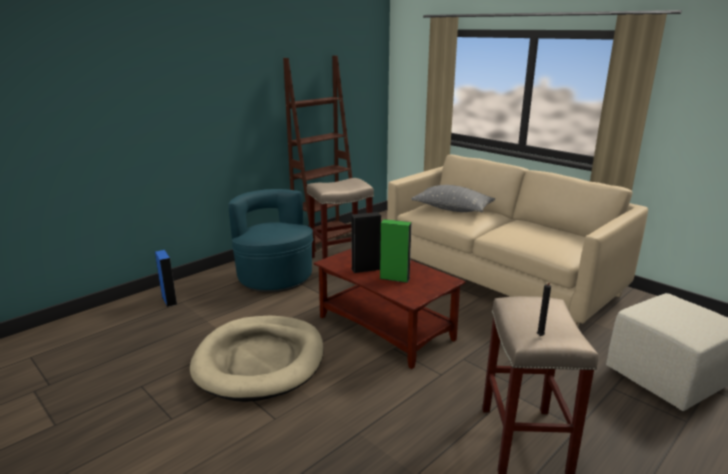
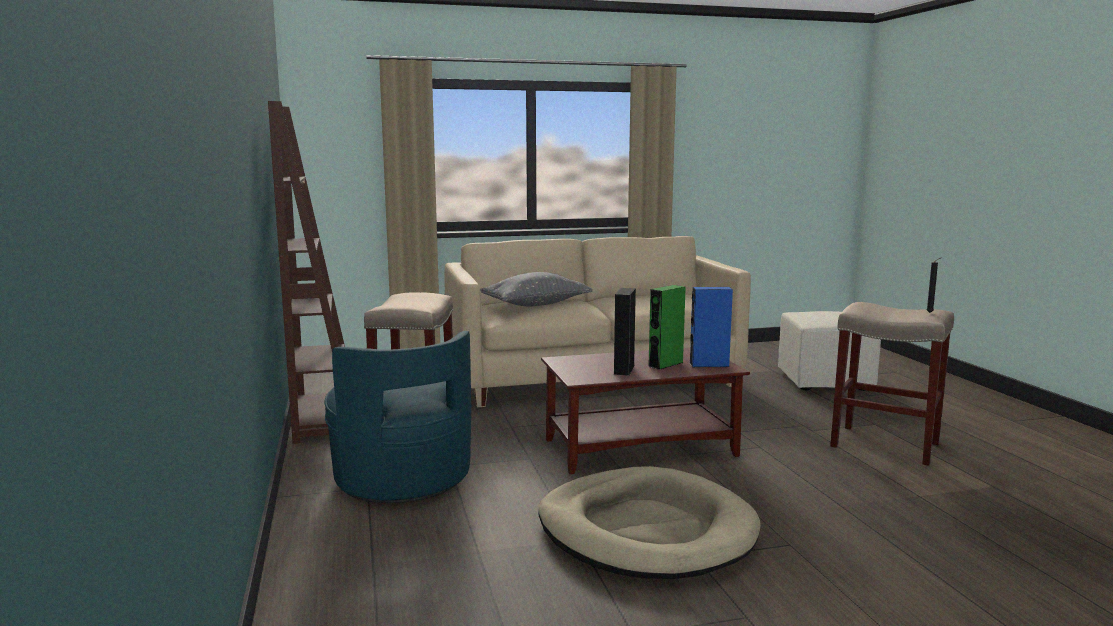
camera: 60 degrees left, 10 degrees down
(169, 300) = (347, 576): blue speaker -> blue speaker (709, 365)
(276, 277) = (402, 478): turquoise armchair -> turquoise armchair turned 120 degrees counterclockwise

